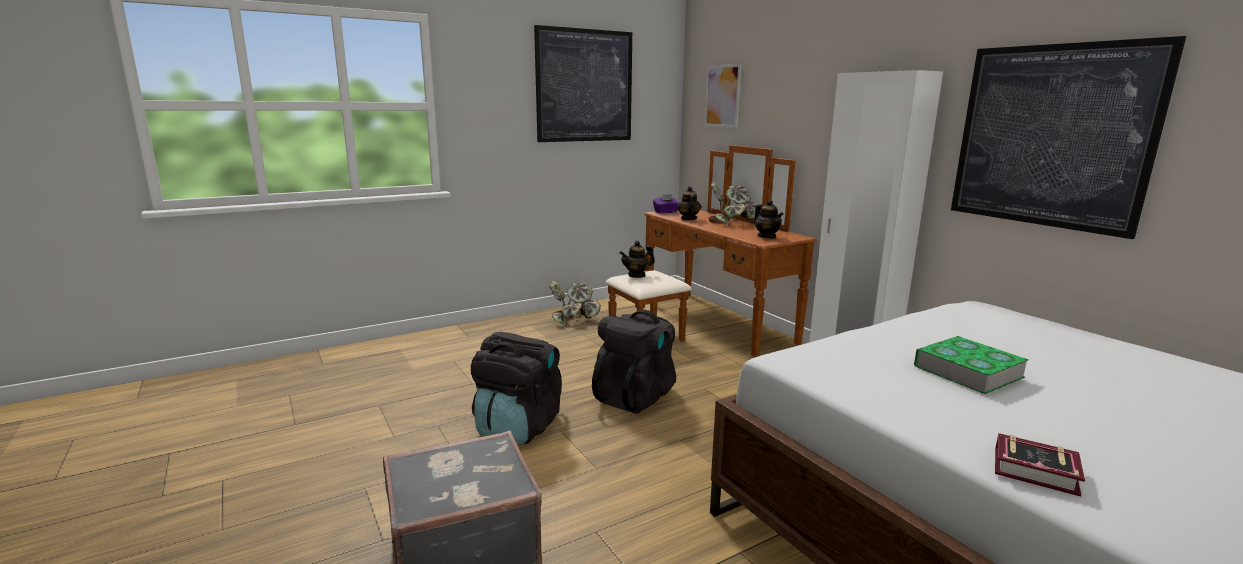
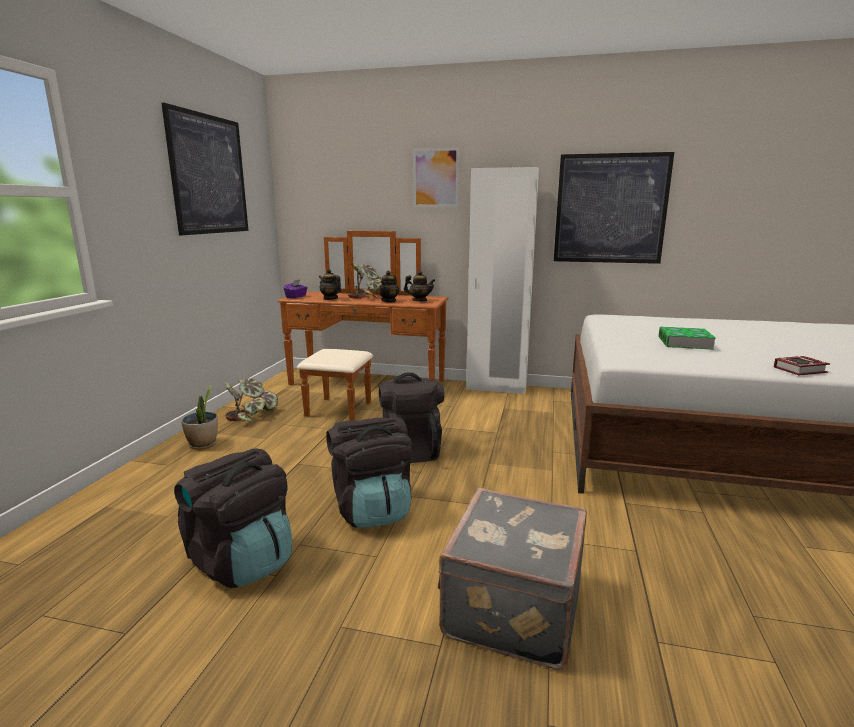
camera: 45 degrees left, 0 degrees up
(395, 417) = (242, 561): none -> black backpack
(509, 329) = (203, 444): none -> potted plant
(636, 275) = (324, 354): teapot -> teapot (389, 301)
(722, 96) = (328, 188): picture -> picture (436, 178)

